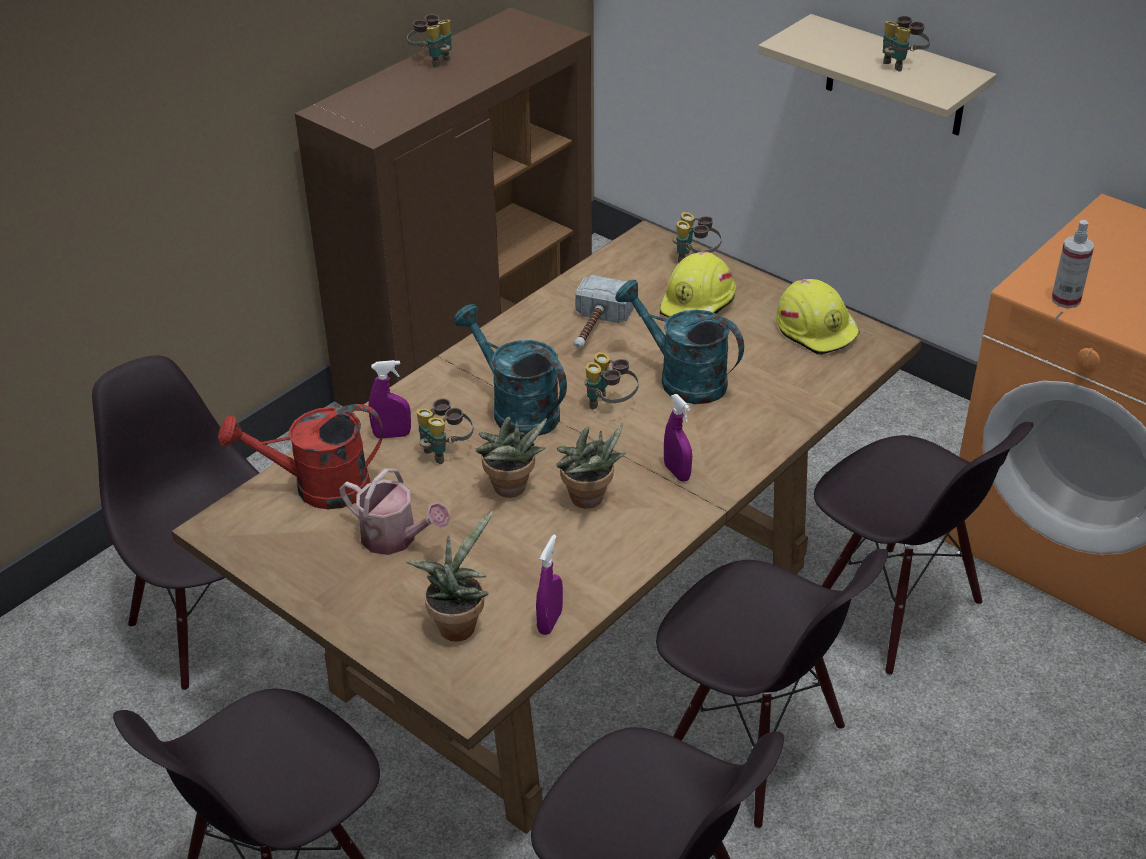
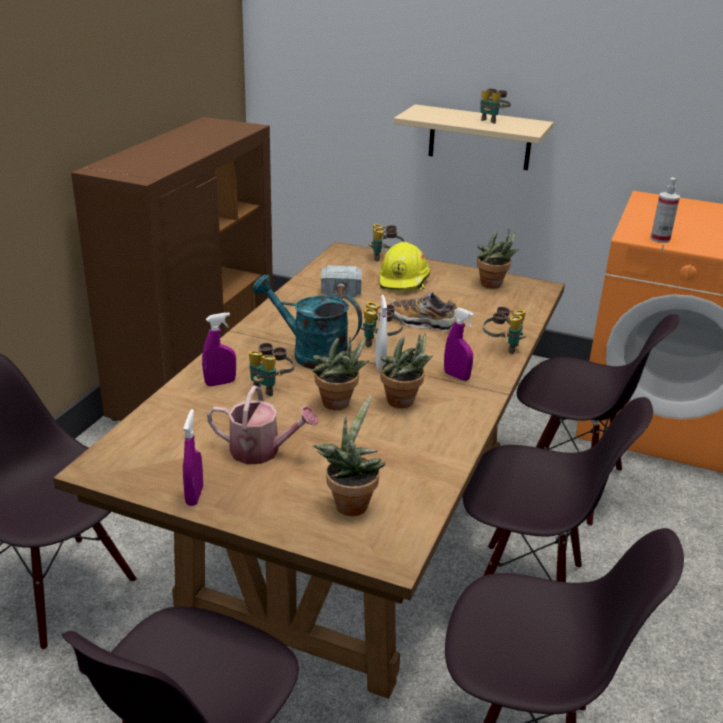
camera: 20 degrees left, 10 degrees down
(318, 488) = (175, 426): red watering can -> none
(433, 60) = (164, 141): binoculars -> binoculars (502, 347)
(550, 622) = (425, 488): purple spray bottle -> purple spray bottle (194, 496)
(591, 441) = (380, 366): none -> white spray bottle
(682, 379) = (421, 322): turquoise watering can -> shoe
(817, 329) = (493, 285): yellow hard hat -> potted plant

